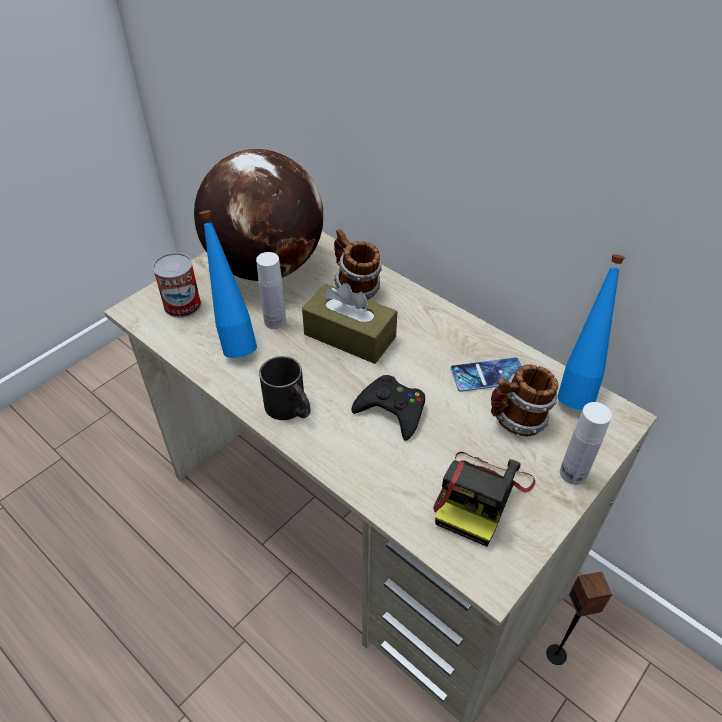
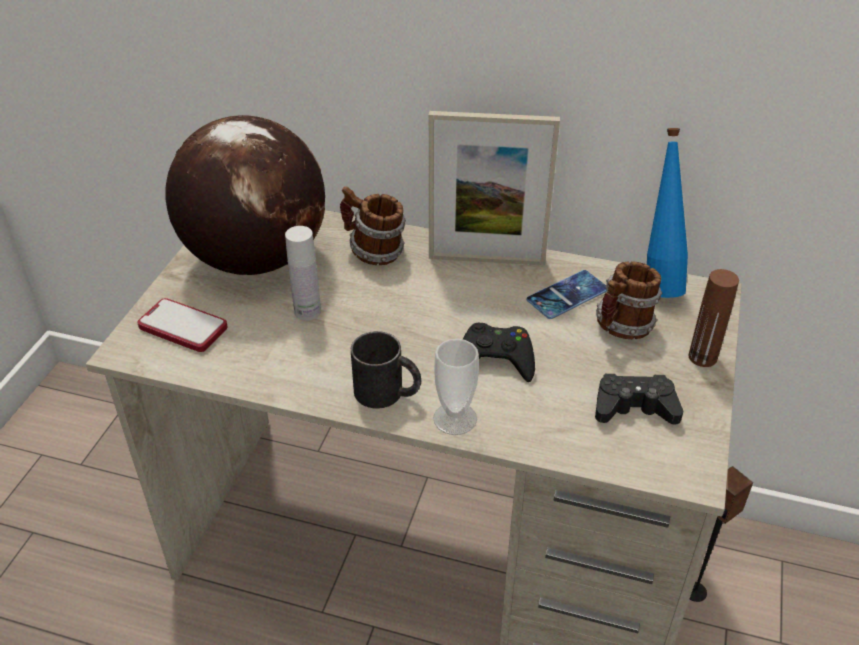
camera: 25 degrees left, 5 degrees down
(182, 305) = (183, 327): can -> phone
(235, 341) = (275, 345): blue bottle -> none
(327, 449) = (455, 418): none -> cup
(350, 336) = (401, 301): brown tissue box -> none
(440, 322) = (486, 259): none -> picture frame
(480, 496) = (634, 407): camera -> black game controller
(573, 473) = (702, 357): white bottle -> brown bottle

